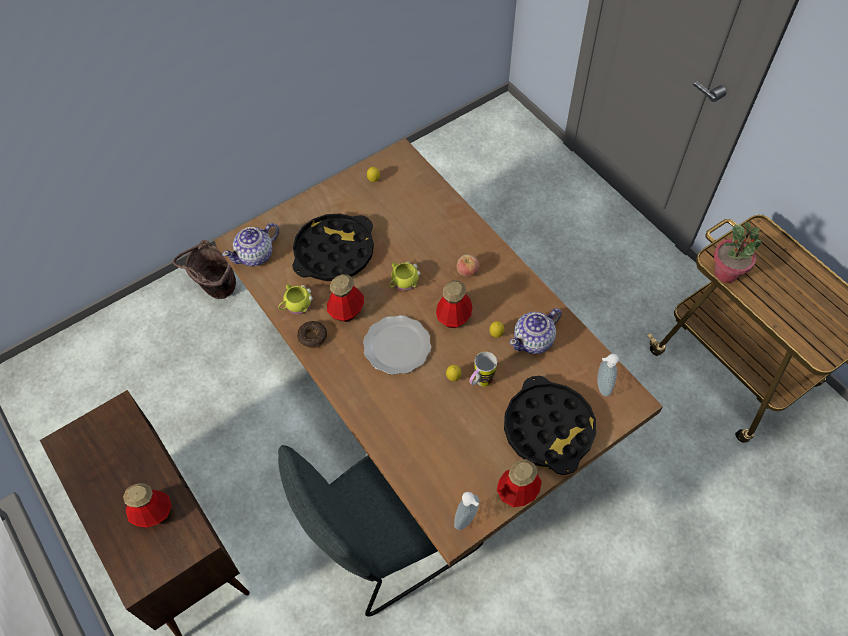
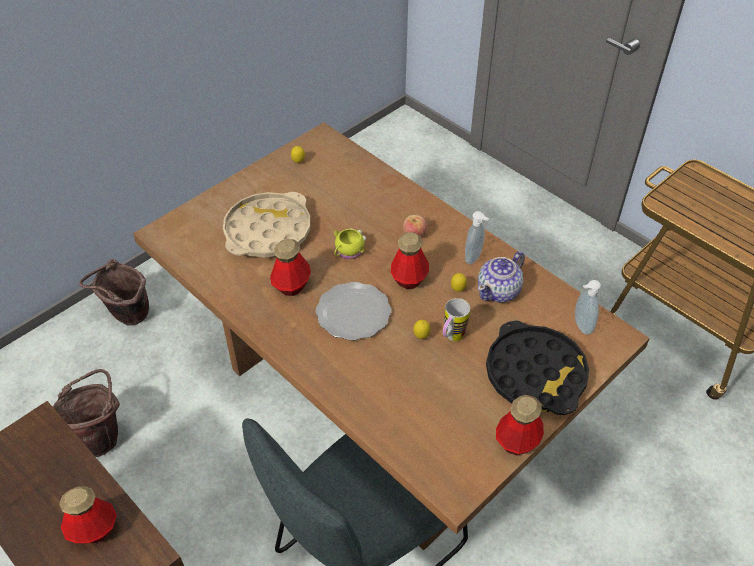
camera: 10 degrees left, 10 degrees down
(182, 402) = (101, 436): none -> brown bucket
(256, 255) = (182, 243): teapot -> none
(296, 306) = (235, 286): yellow mug -> none
(312, 337) = (258, 314): donut -> none
(334, 252) = (267, 231): black tray -> beige tray
(467, 520) = (468, 478): soap dispenser -> soap dispenser (474, 258)
(726, 273) = (675, 213): potted plant -> none

